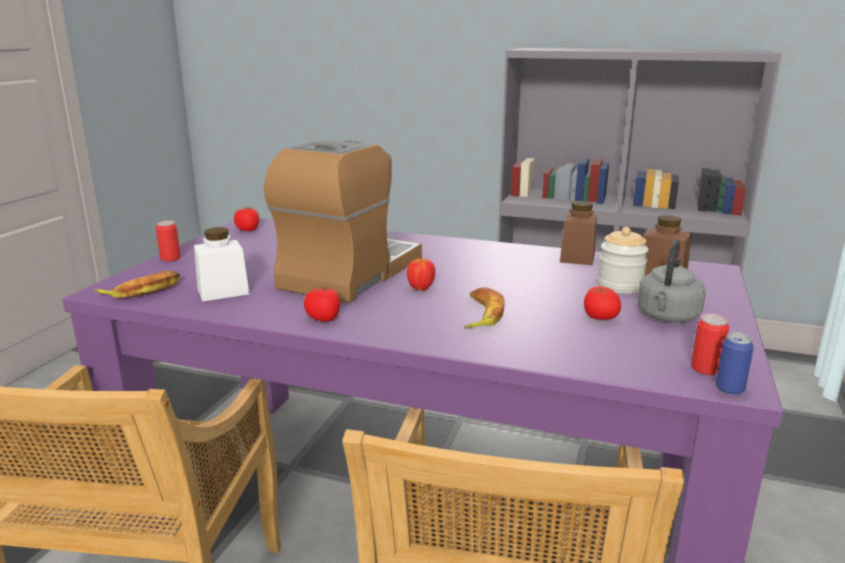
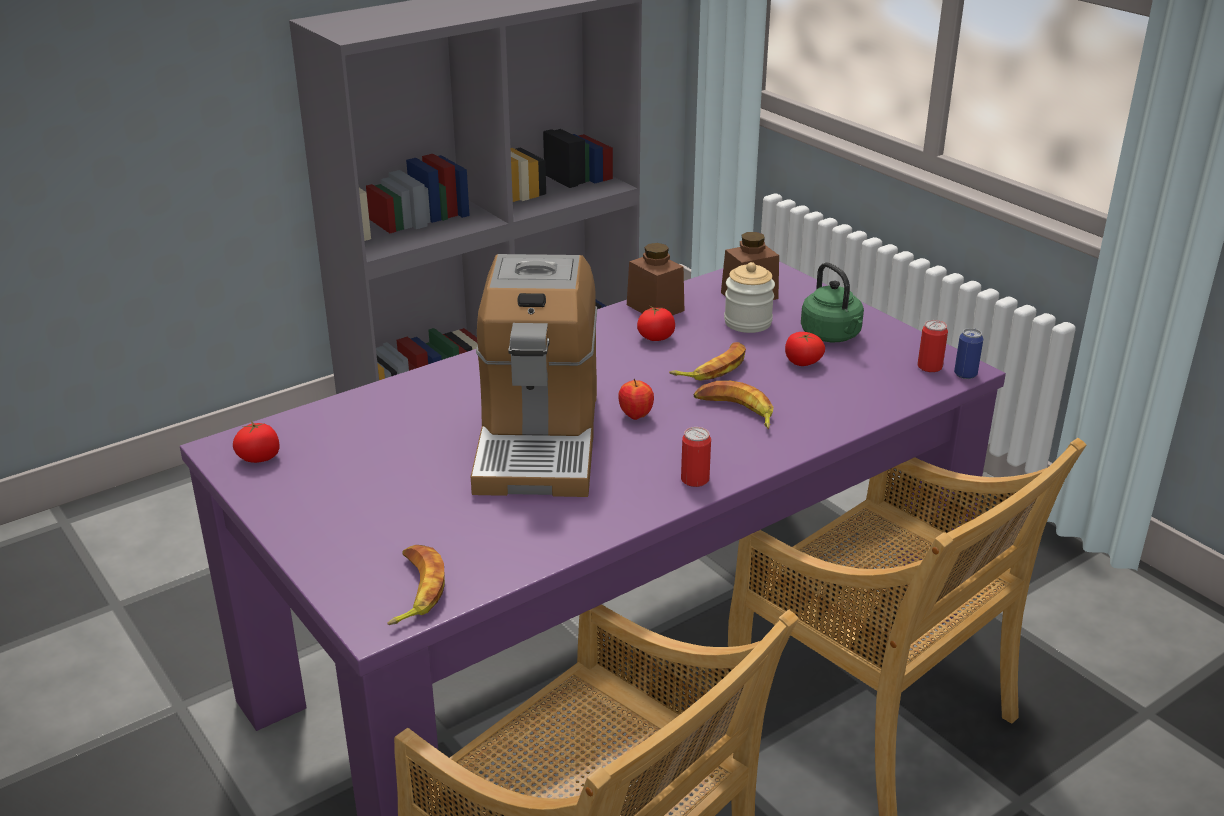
camera: 55 degrees left, 10 degrees up
(170, 258) = (304, 545): can -> can (695, 479)
(223, 291) = (491, 534): white jar -> none
(324, 318) = (649, 493): tomato -> tomato (656, 337)
(350, 273) = (538, 439): coffee machine -> coffee machine turned 150 degrees counterclockwise
(529, 293) = (713, 368): none -> banana
(667, 317) = (832, 336): grey kettle -> green kettle

